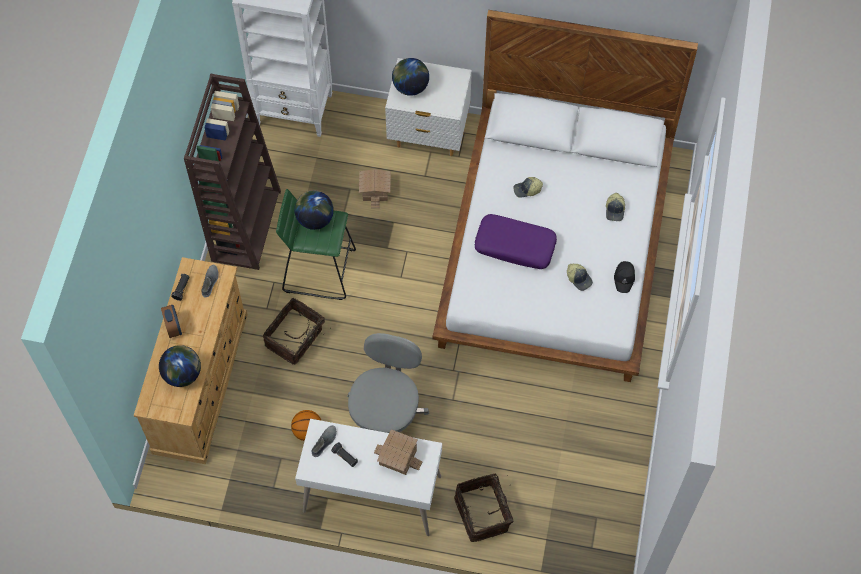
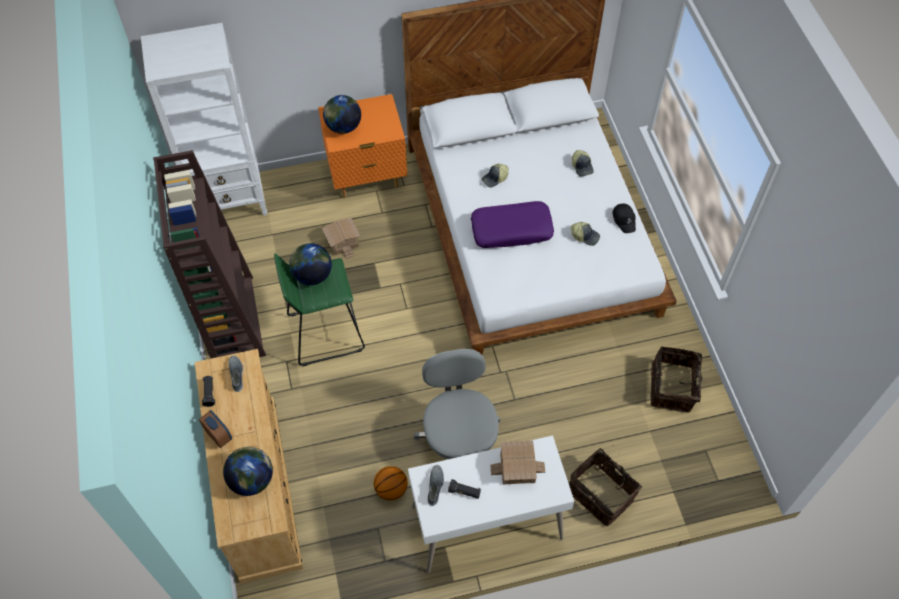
camera: 25 degrees left, 5 degrees down
(295, 338) = (334, 405): basket -> basket (673, 387)
(428, 135) = (367, 177): white nightstand -> orange nightstand

